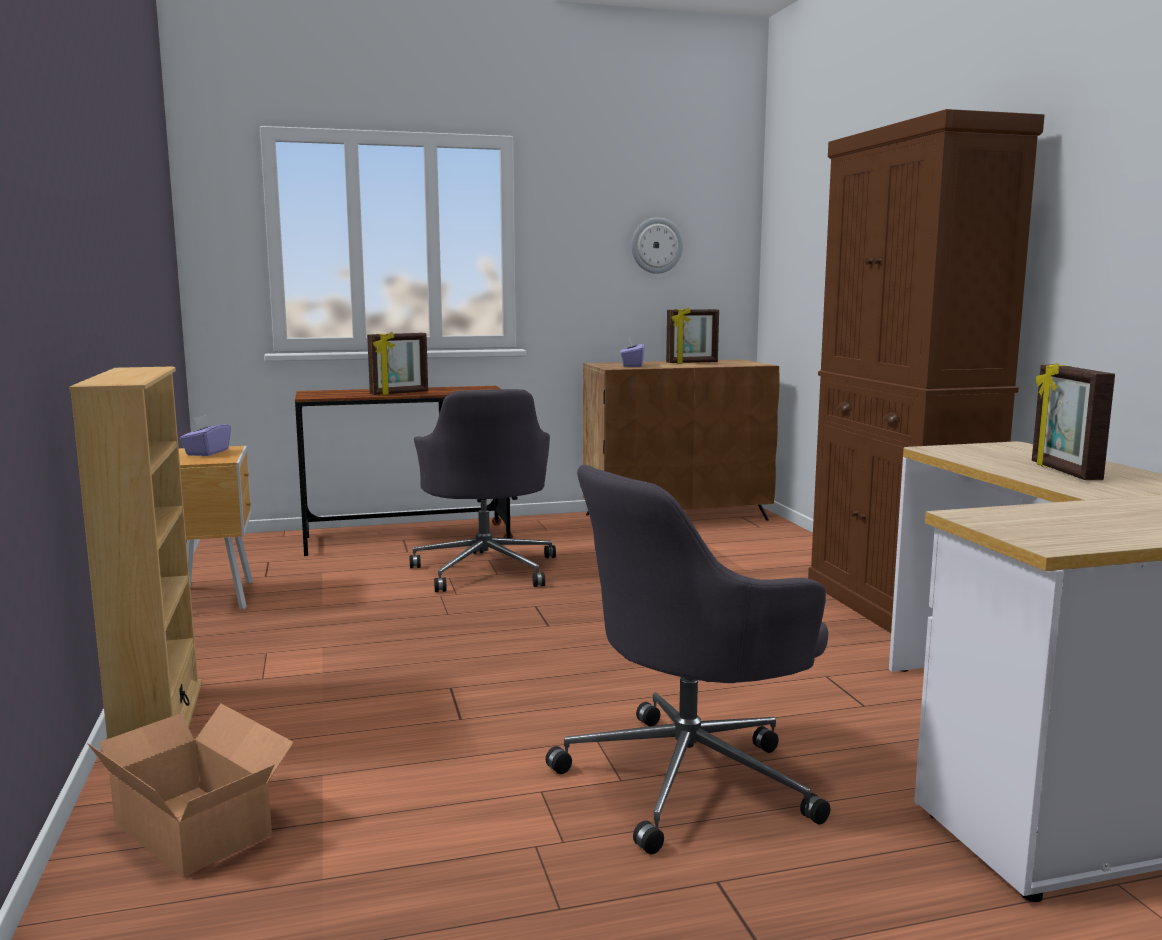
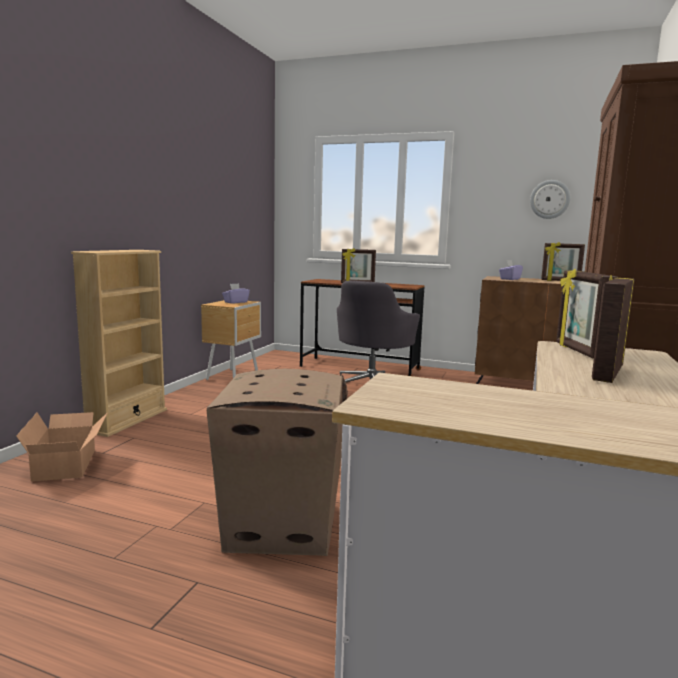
camera: 35 degrees right, 0 degrees up
(690, 778) = (282, 525): grey office chair -> cardboard box
(970, 453) = (578, 351): none -> picture frame

